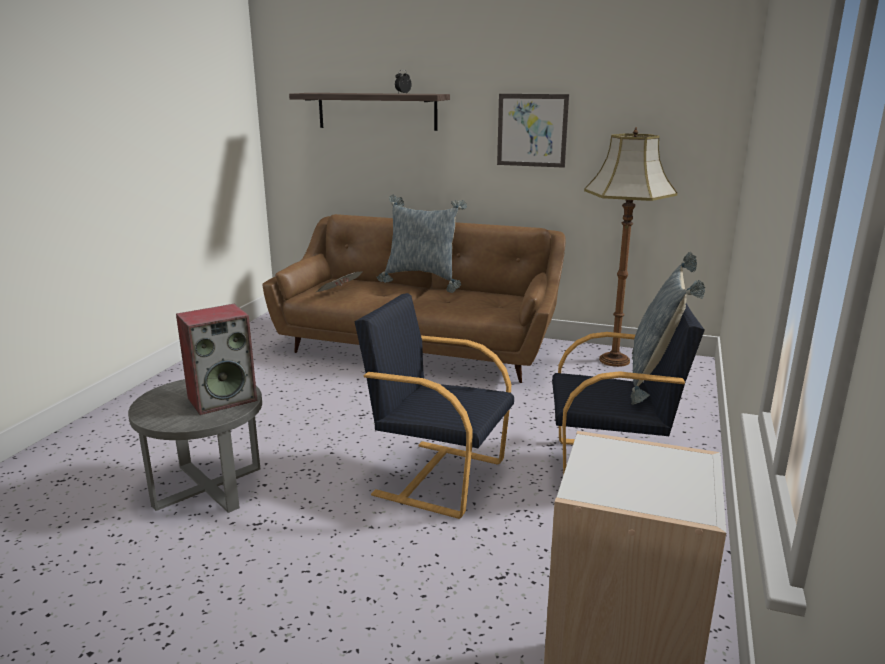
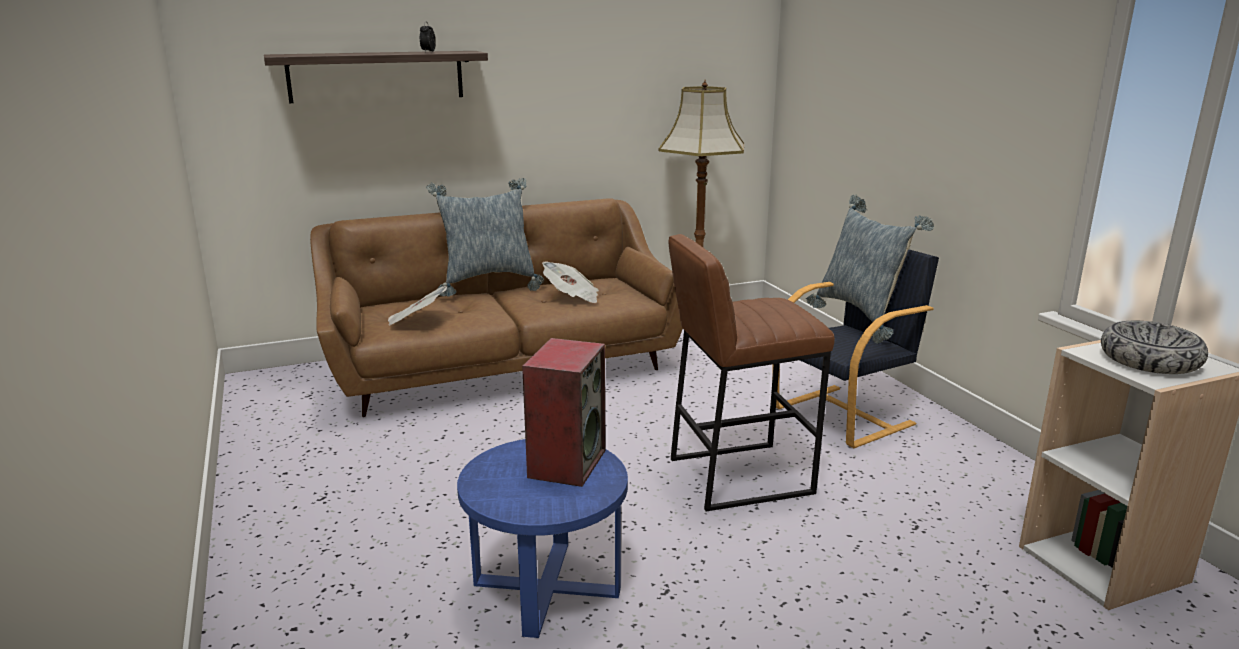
camera: 40 degrees left, 0 degrees up
(208, 486) = (547, 587): grey side table -> blue side table
(437, 476) = (738, 476): black armchair -> brown stool
(461, 302) = (572, 297): none -> newspaper
(532, 130) = (576, 89): picture -> none
(636, 475) = (1149, 361): none -> bowl

